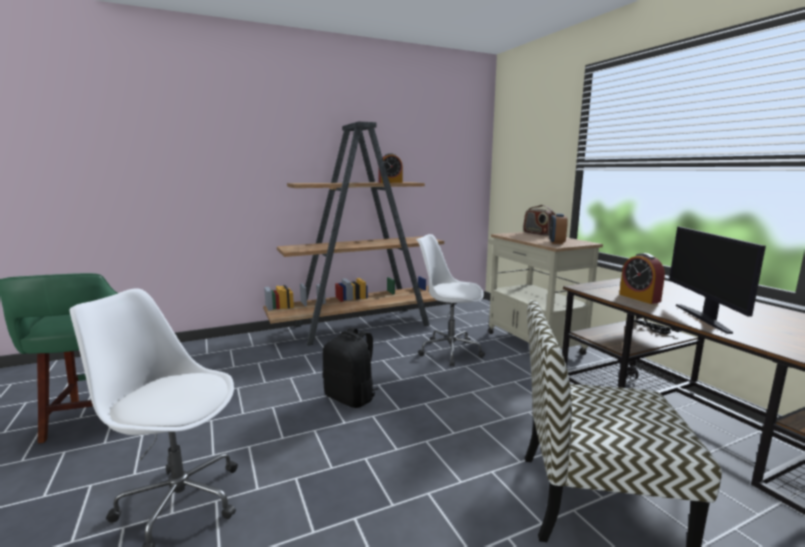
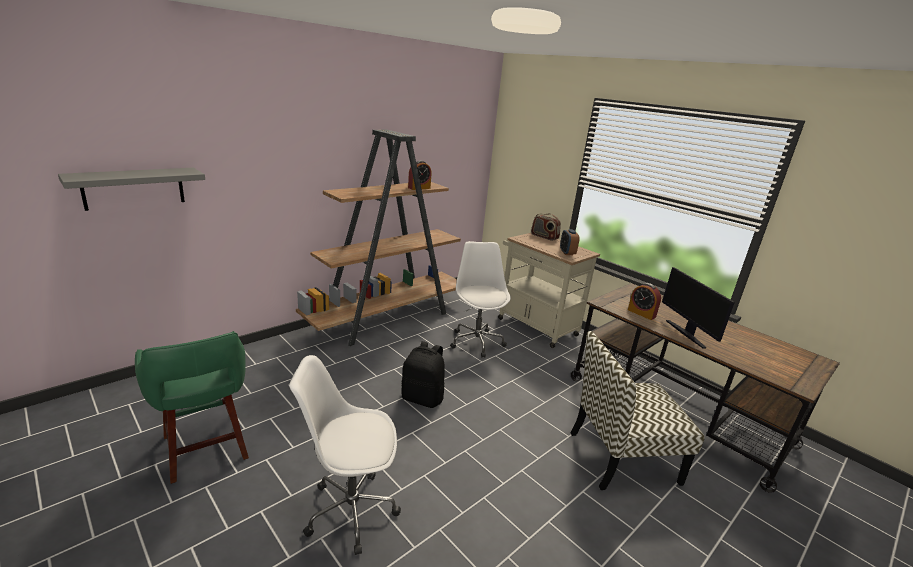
camera: 20 degrees left, 10 degrees up
(103, 171) = (134, 188): none -> grey shelf
(449, 351) = (476, 342): white office chair -> white office chair turned 75 degrees clockwise

